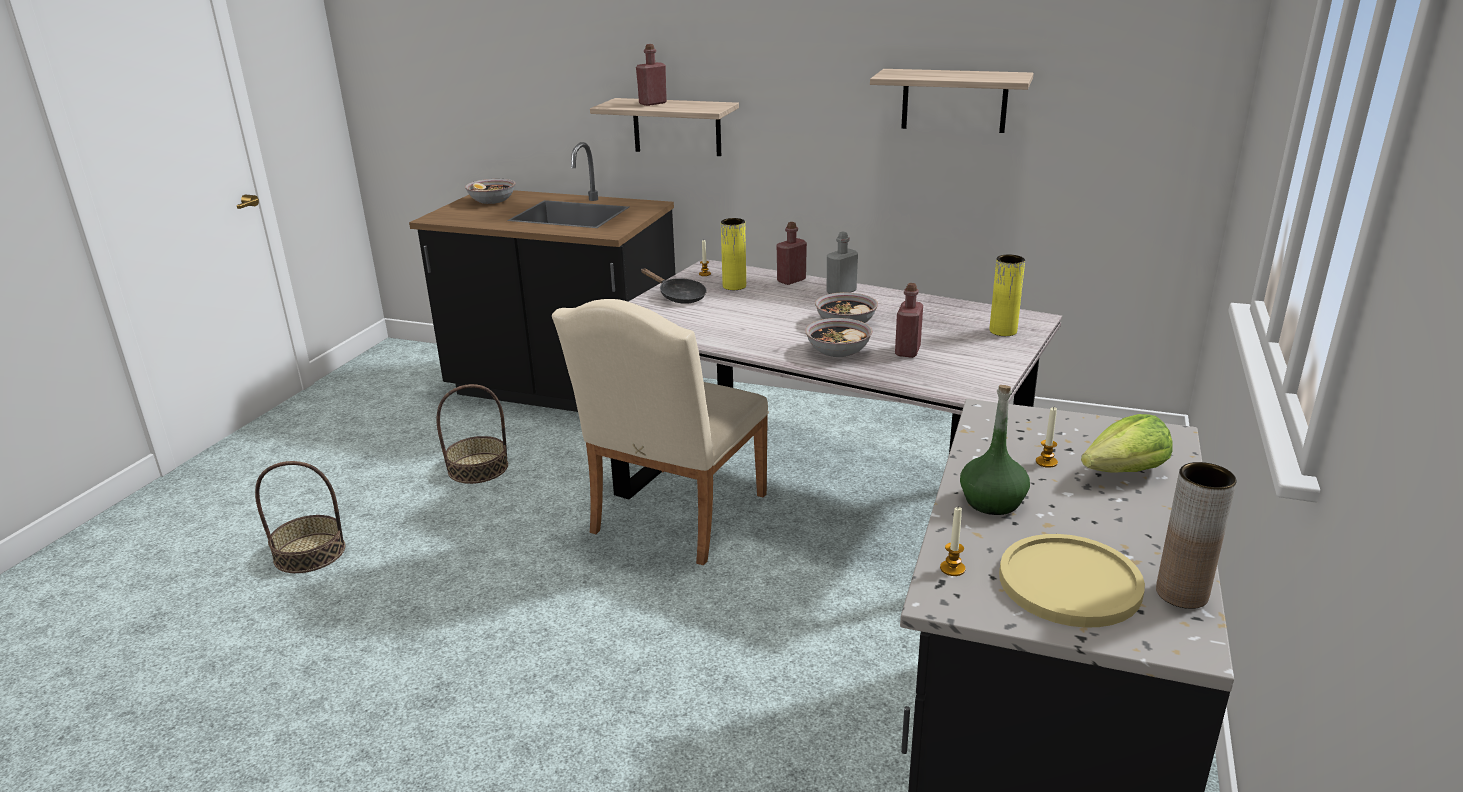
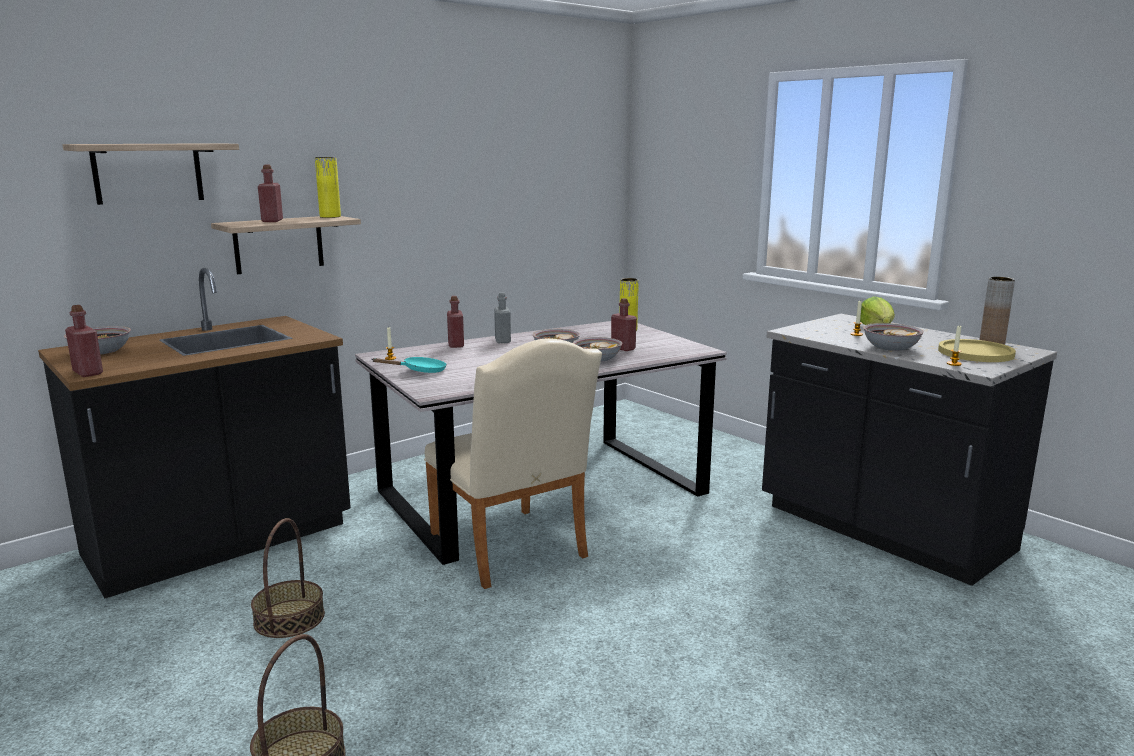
camera: 60 degrees left, 10 degrees down
(435, 217) = (88, 373): none -> red bottle
(679, 296) = (420, 371): black frying pan -> turquoise frying pan
(734, 286) = (434, 357): yellow vase -> yellow vase (330, 217)
(954, 100) = (491, 198): shelf -> shelf (148, 173)
(992, 501) = (890, 348): green bottle -> bowl

